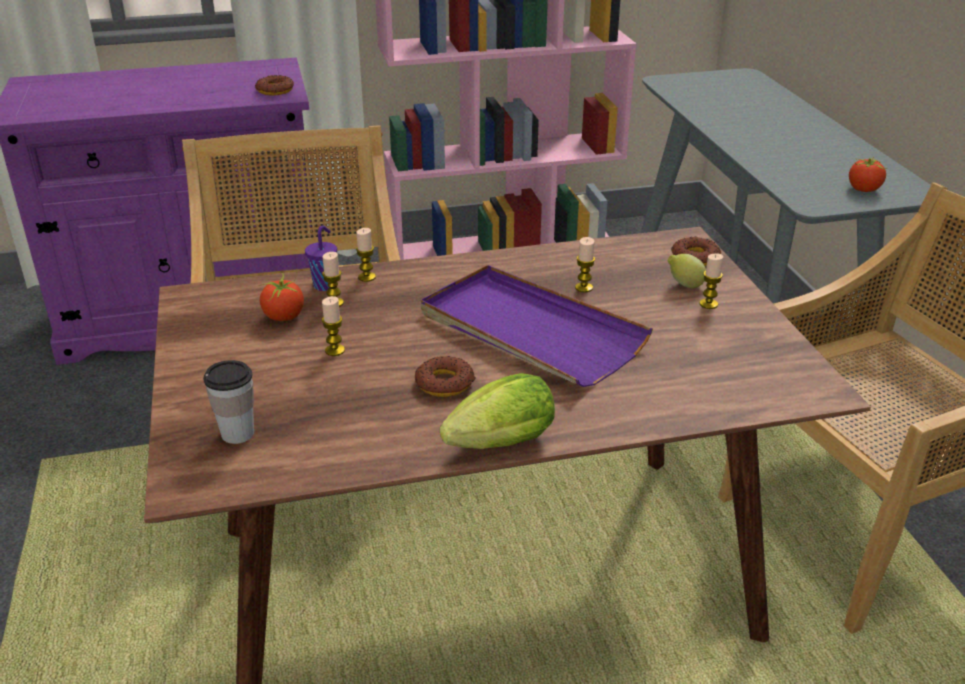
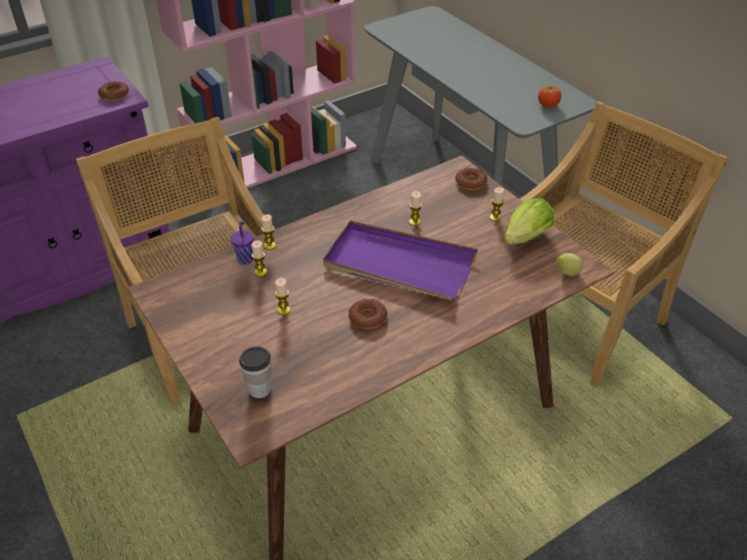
camera: 20 degrees left, 10 degrees up
(284, 316) = (232, 291): tomato -> none
(496, 446) = (423, 355): lettuce -> lettuce (524, 239)
(684, 286) = (474, 206): lemon -> lemon (566, 273)

